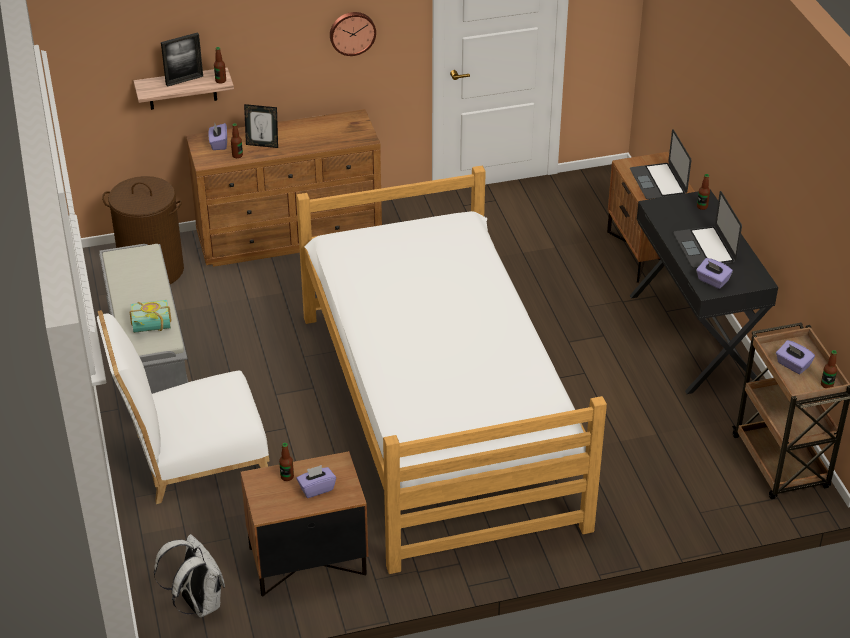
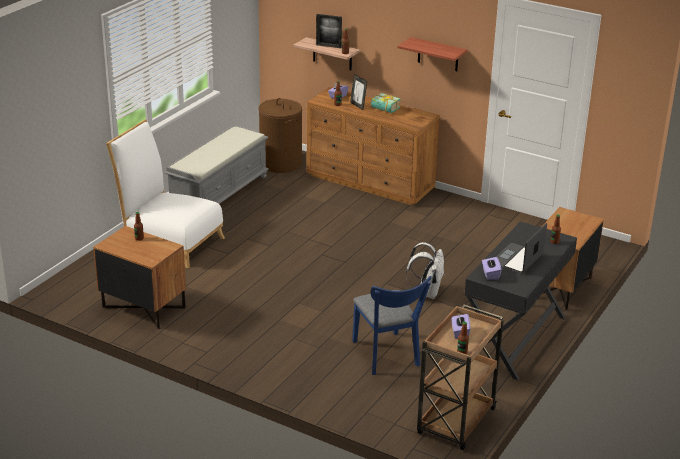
camera: 45 degrees right, 10 degrees down
(151, 328) = (201, 162): book -> book (383, 110)
(197, 603) = (74, 293): white backpack -> white backpack (426, 293)
(316, 488) = (142, 250): purple tissue box -> none
(352, 32) = (438, 54): wall clock -> shelf
(437, 418) = (305, 291): bed -> none
(625, 437) = (387, 356): none -> blue chair
(658, 181) = (569, 228): laptop -> none

